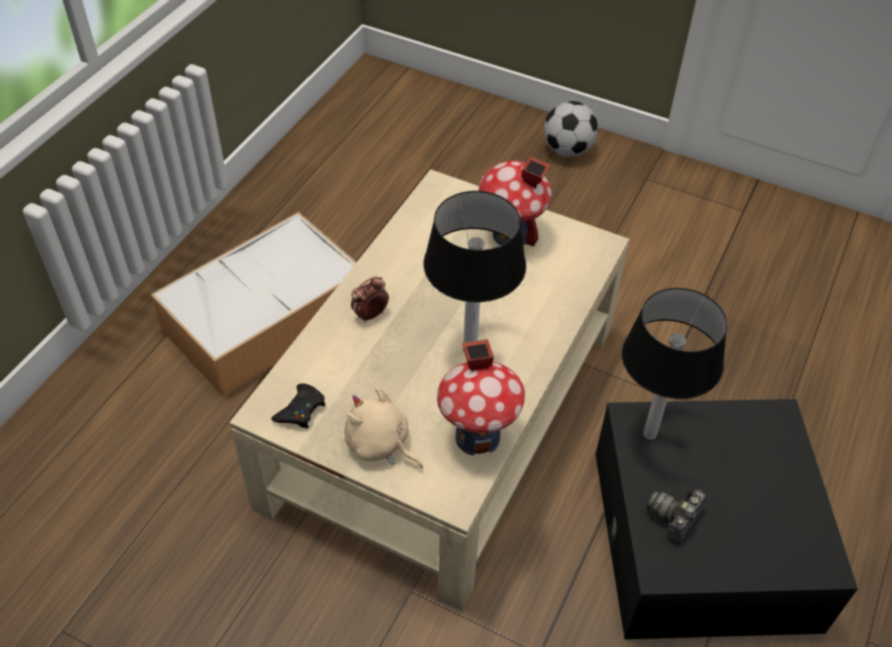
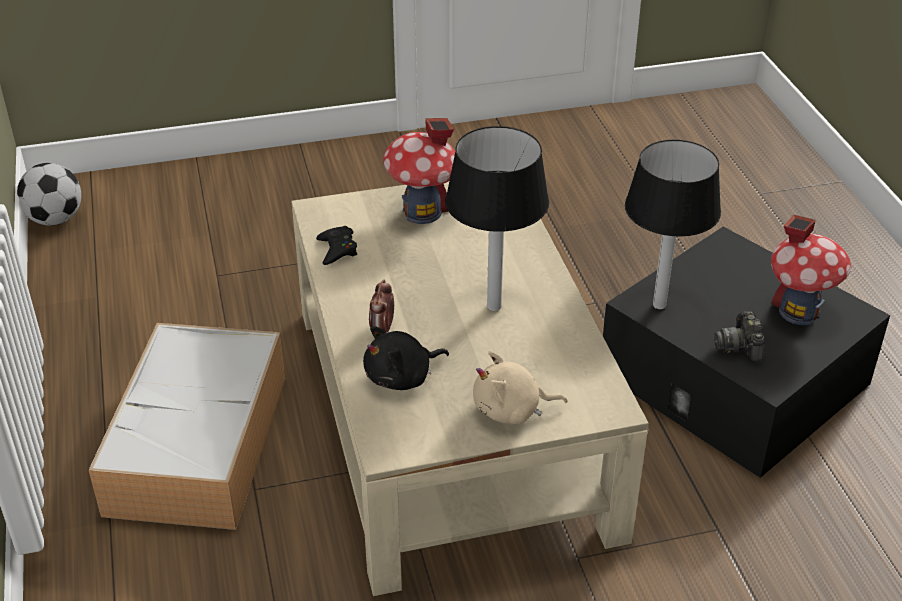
camera: 40 degrees left, 10 degrees down
(300, 410) = (415, 428): black game controller -> black game controller (337, 249)
(338, 363) = (402, 377): none -> black plush toy
(478, 436) = (576, 358): toy house -> toy house (799, 311)
(567, 150) = (321, 169): football -> football (55, 220)

